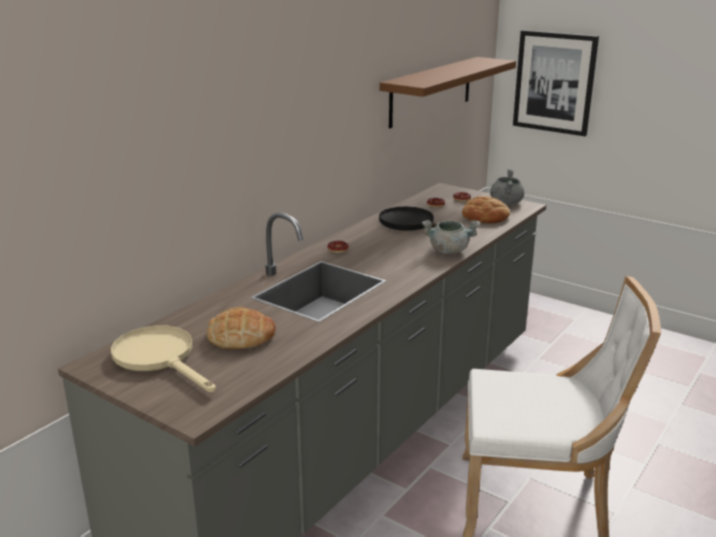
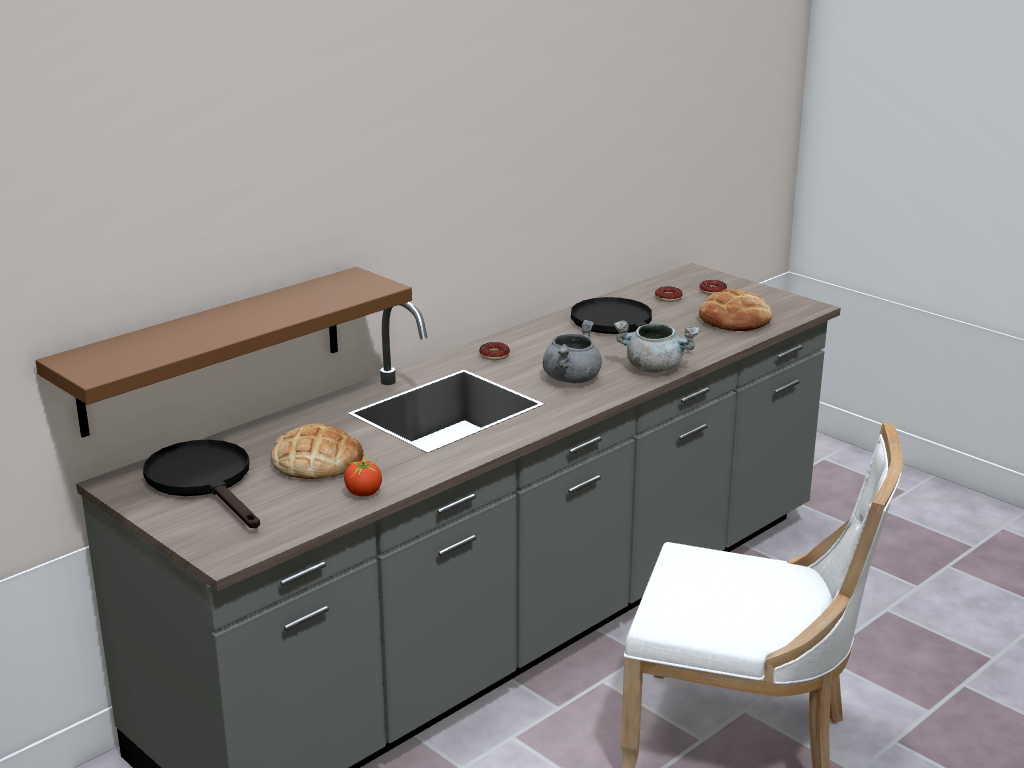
camera: 10 degrees right, 0 degrees up
(160, 358) = (205, 481): beige frying pan -> black frying pan
(284, 356) = (363, 493): none -> tomato
(431, 91) = (679, 124): brown shelf -> brown shelf (213, 350)
(506, 202) = (779, 299): grey cooking pot -> grey cooking pot (571, 378)
(554, 82) = (890, 114): picture -> none

